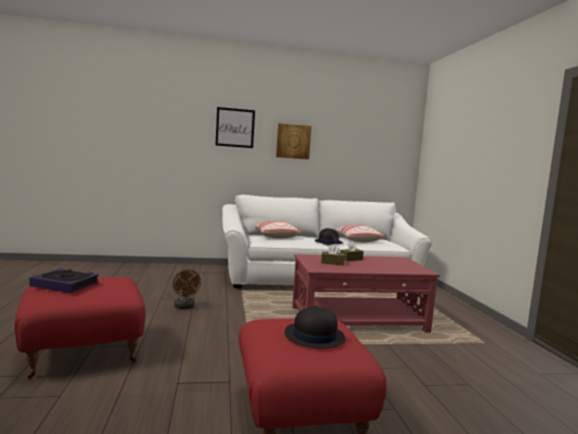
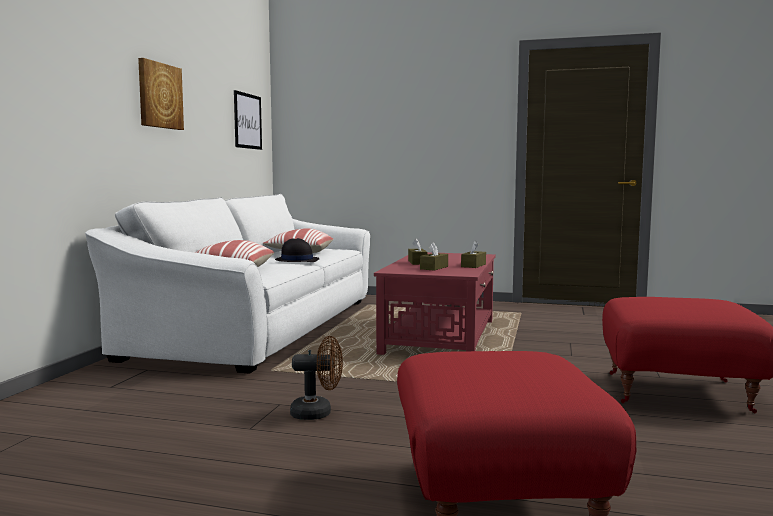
camera: 65 degrees left, 0 degrees up
(65, 285) = (499, 377): book -> none
(235, 127) = (77, 58): picture -> picture (247, 121)
(314, 336) = (688, 301): black hat -> none
(359, 270) = (473, 265): none -> brown tissue box

